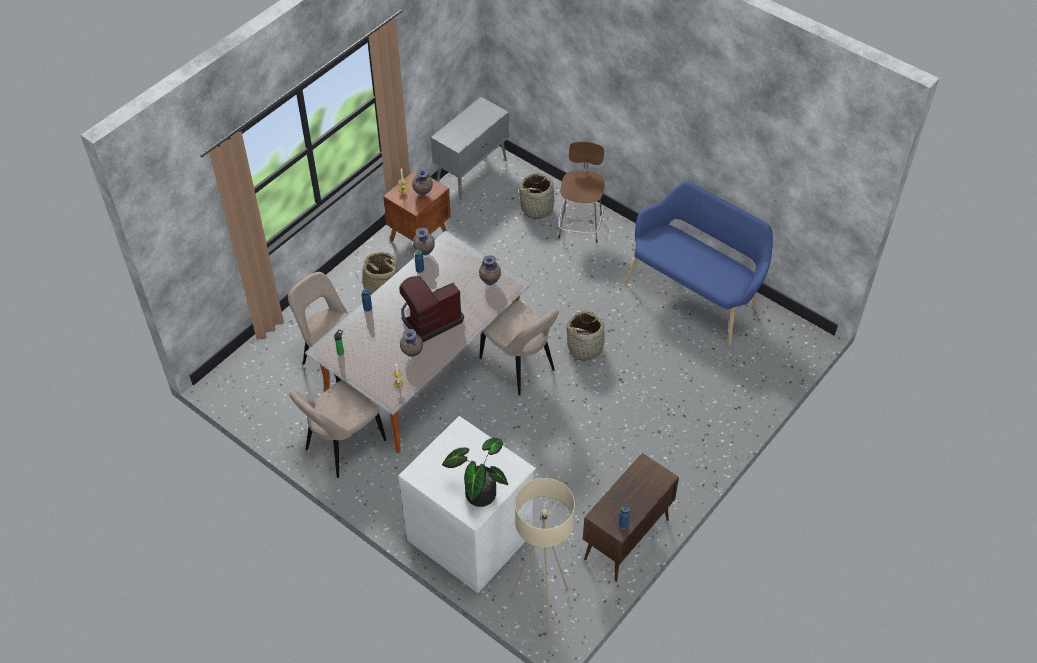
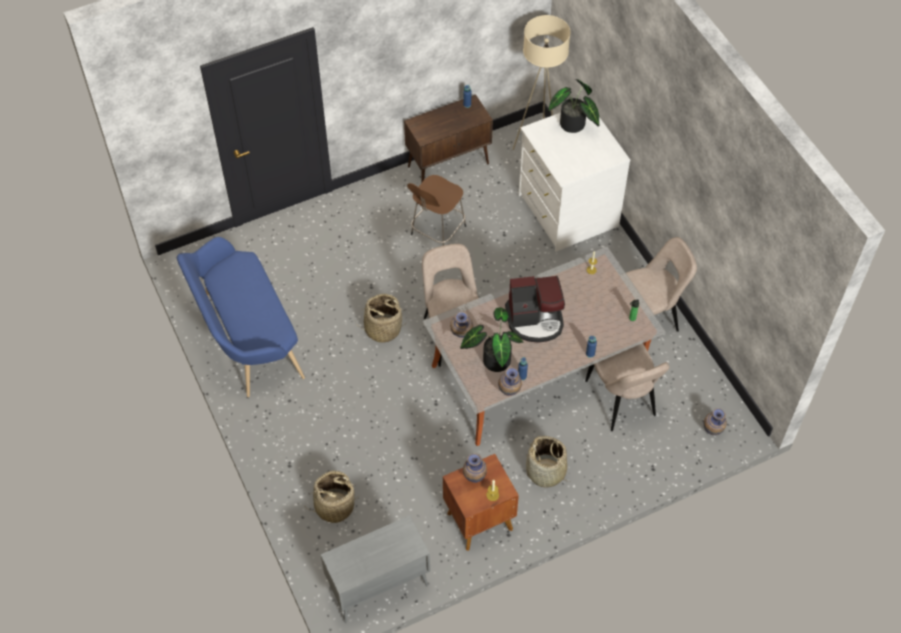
camera: 155 degrees left, 5 degrees up
(412, 355) = (568, 291): vase -> vase (712, 431)
(451, 274) = (493, 359): none -> potted plant
(580, 225) = (303, 464): brown stool -> brown stool (437, 231)

